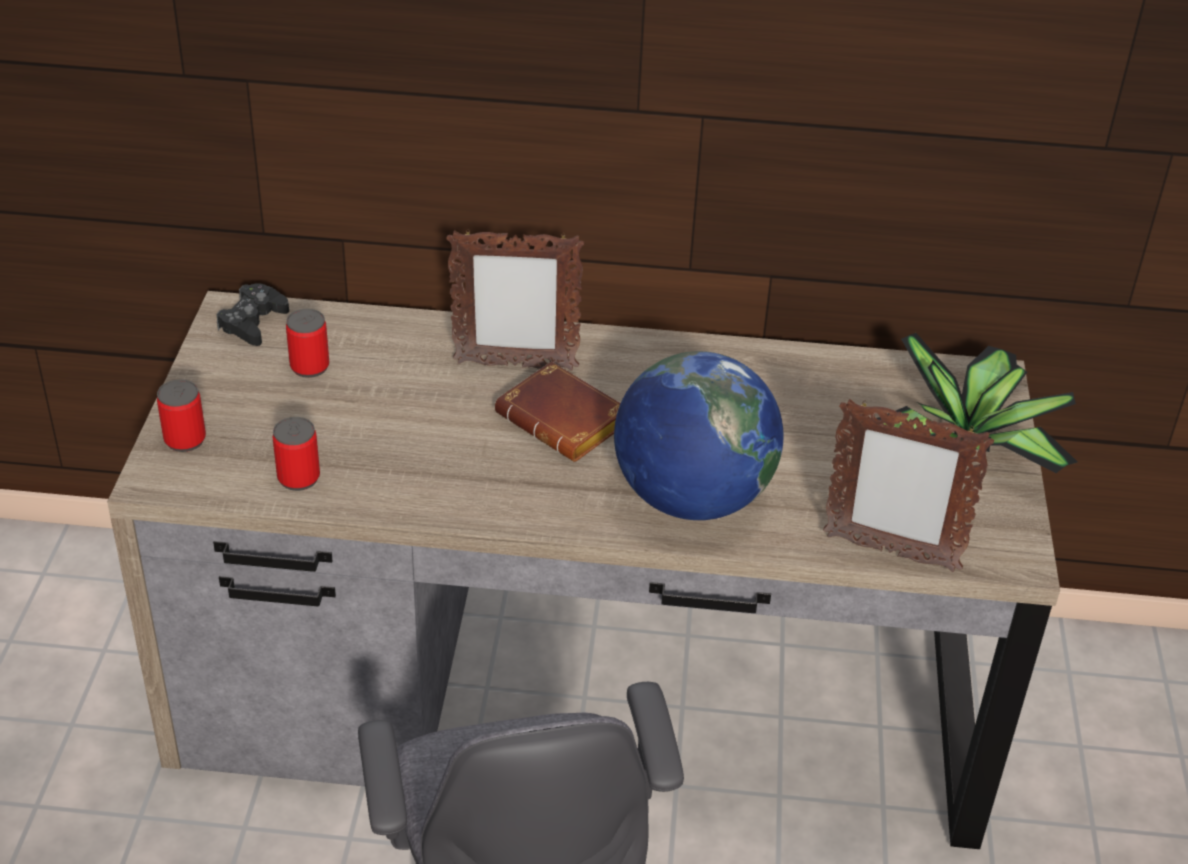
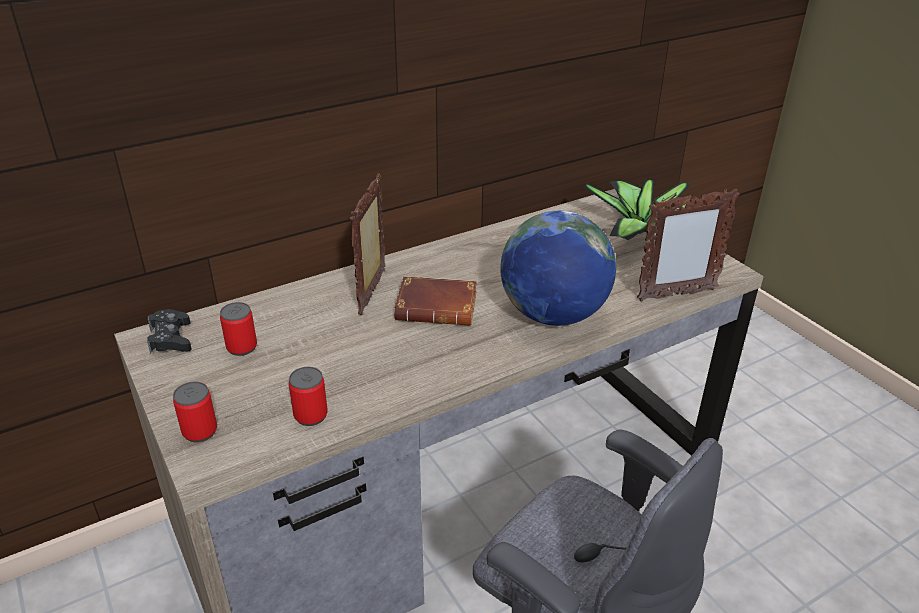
camera: 35 degrees left, 5 degrees down
(514, 366) = (373, 292): picture frame -> picture frame turned 135 degrees clockwise

